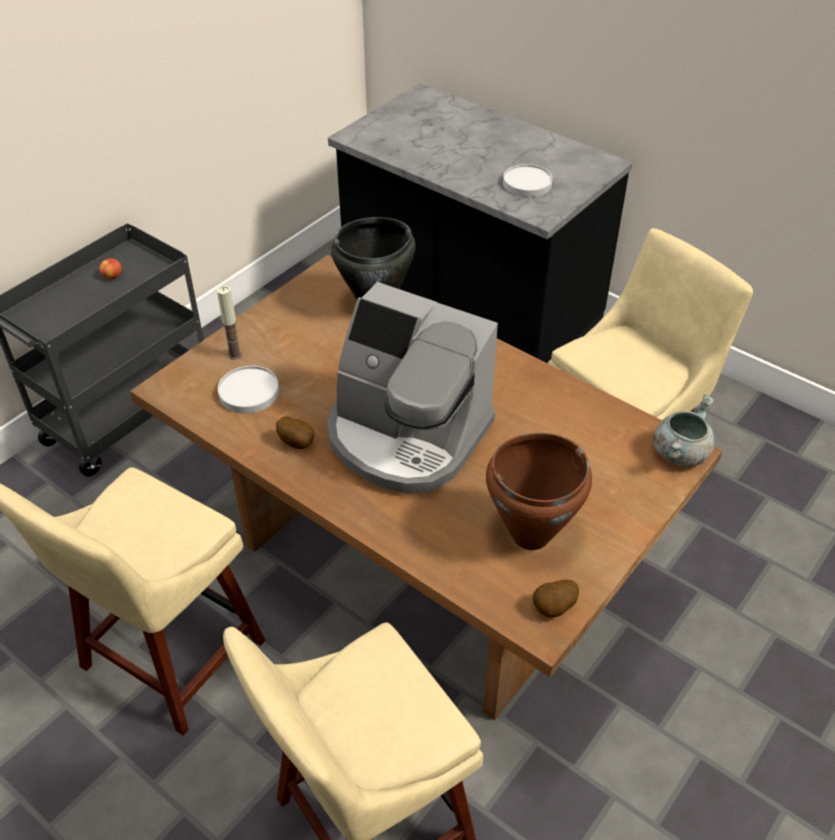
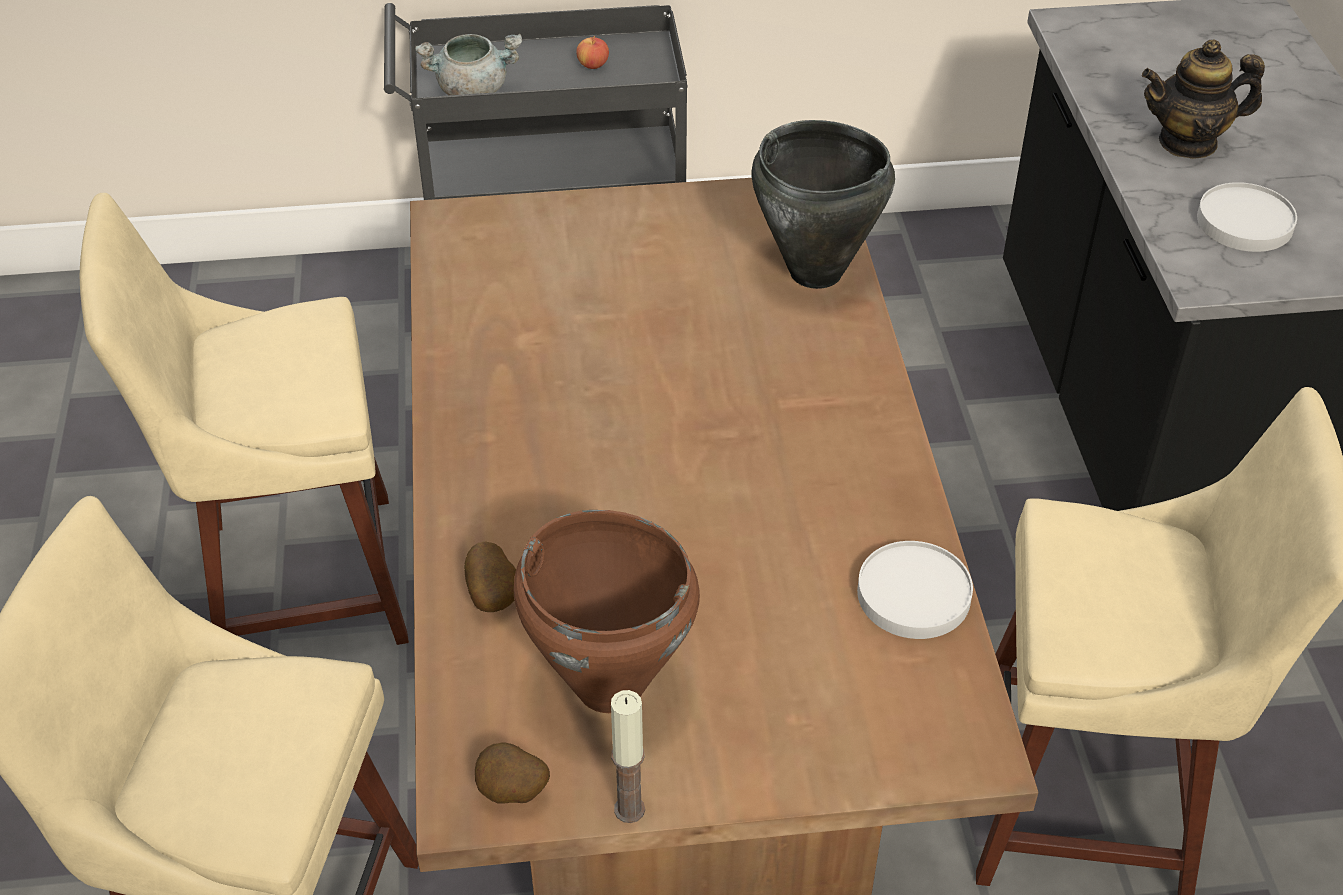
camera: 45 degrees right, 0 degrees up
(235, 354) = (568, 229): candle -> candle (629, 809)
(248, 392) = (524, 283): white plate -> white plate (912, 594)
(297, 442) = (499, 377): potato -> potato (494, 596)
(406, 436) = (629, 457): coffee machine -> none
(465, 162) = (1188, 142): none -> teapot
(680, 452) = (964, 746): grey cooking pot -> grey cooking pot (473, 90)

